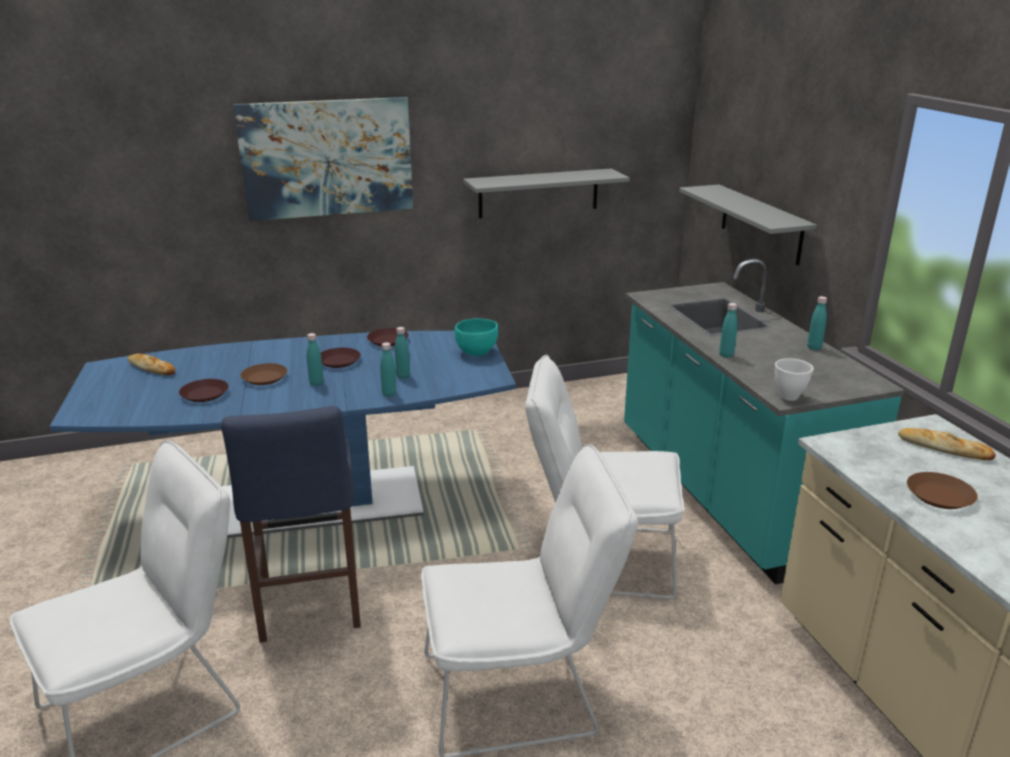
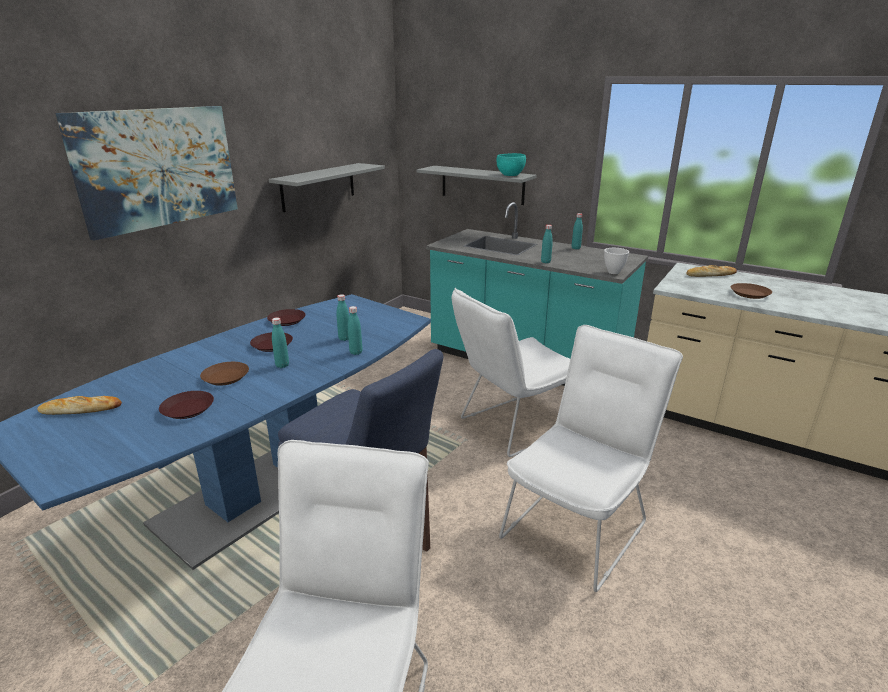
camera: 40 degrees left, 0 degrees up
(476, 352) = (369, 308): turquoise bowl -> turquoise bowl (510, 175)

